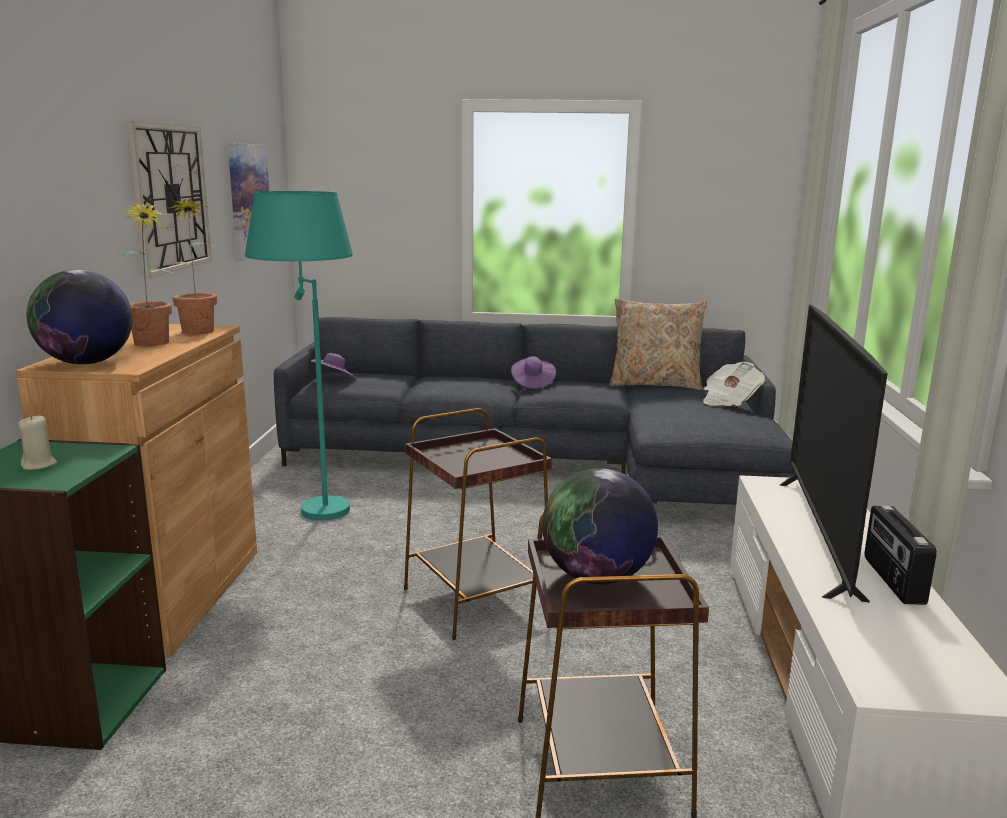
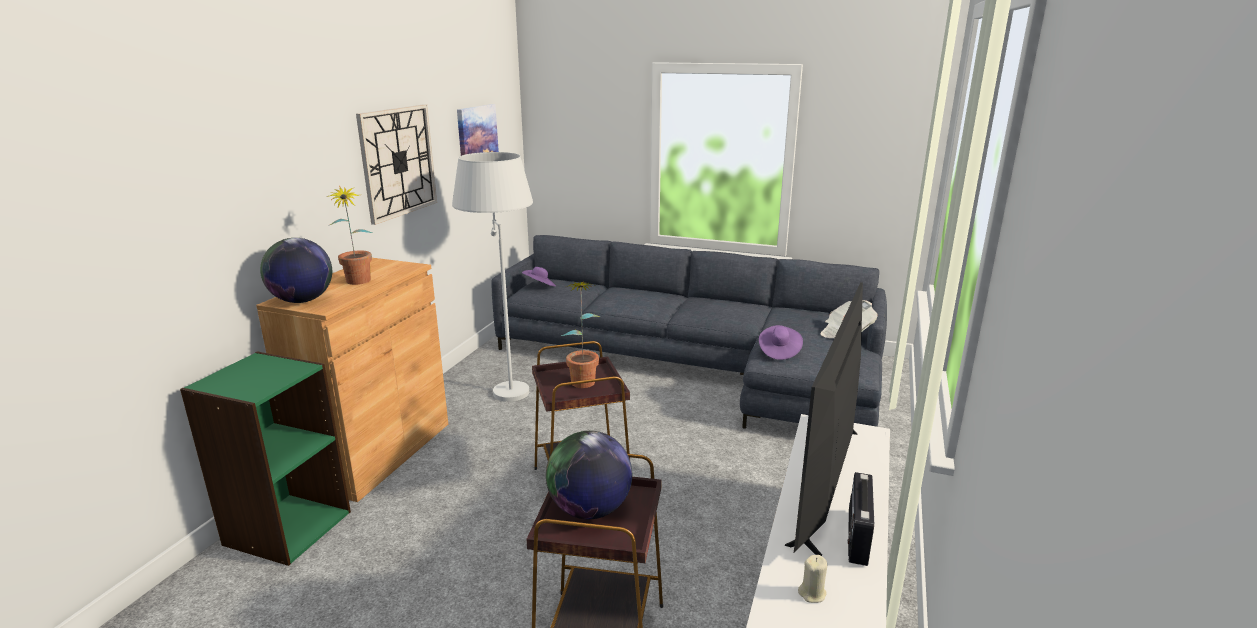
camera: 15 degrees right, 5 degrees up
(39, 465) = (253, 377): beige candle -> beige candle (812, 593)
(198, 329) = (400, 267): potted plant -> potted plant (583, 379)
(313, 502) = (505, 384): turquoise floor lamp -> white floor lamp
(532, 383) = (689, 302): purple hat -> purple hat (779, 351)
(655, 384) = (794, 309): beige pillow -> none

